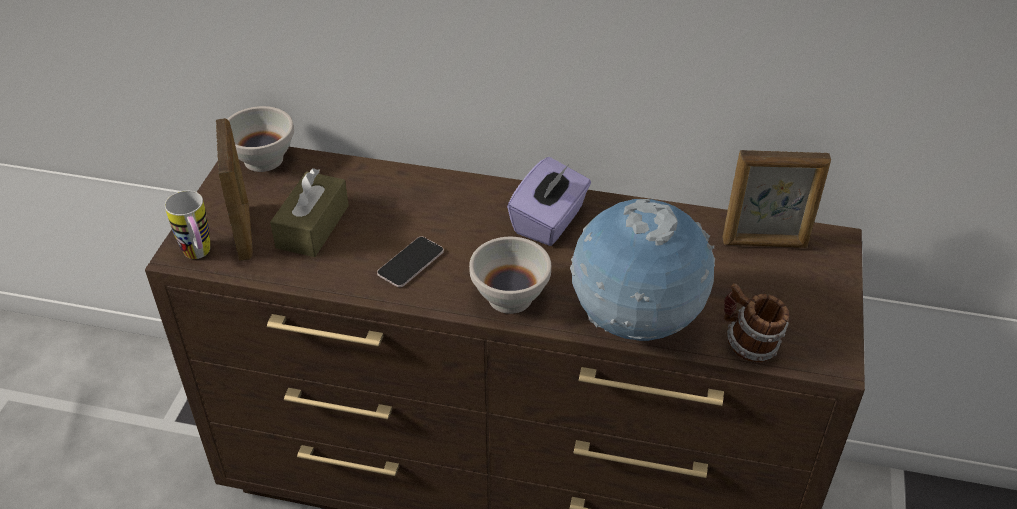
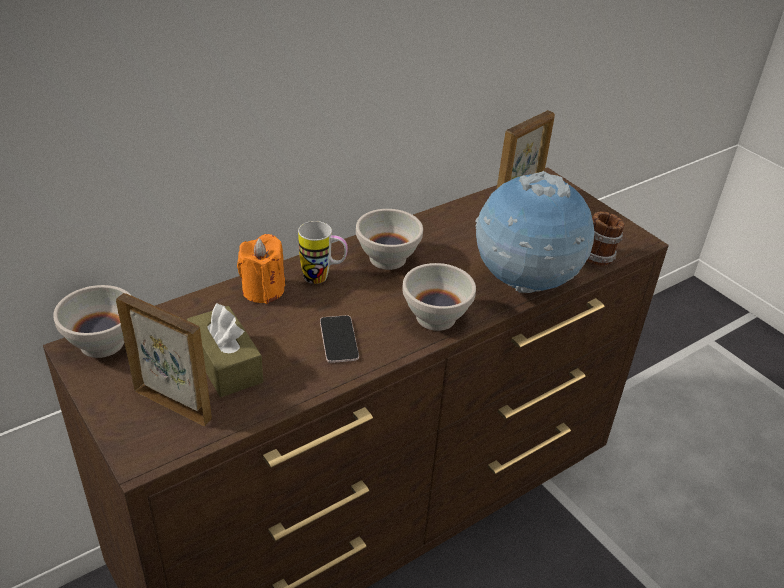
camera: 50 degrees left, 5 degrees down
(199, 256) = (161, 446): mug -> mug (323, 278)
(416, 187) = (263, 290): none -> orange candle
(549, 221) = (386, 258): purple tissue box -> white bowl

